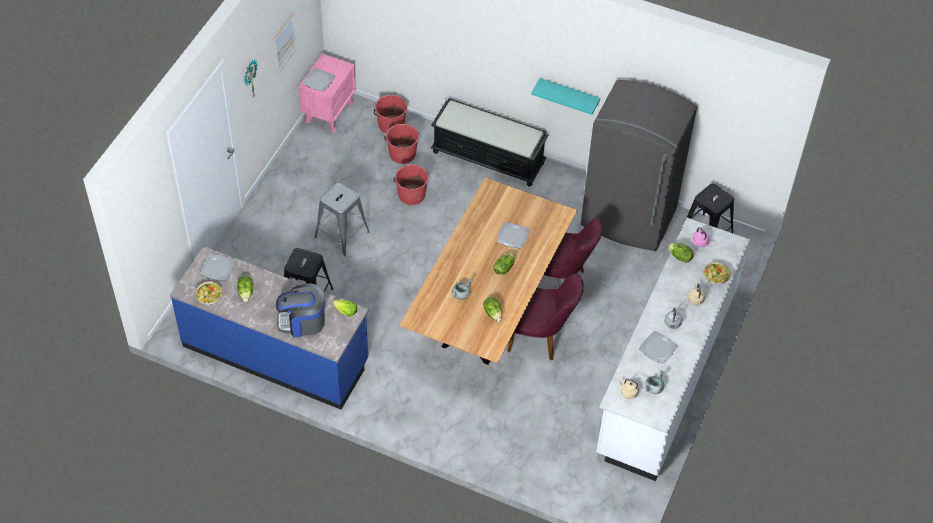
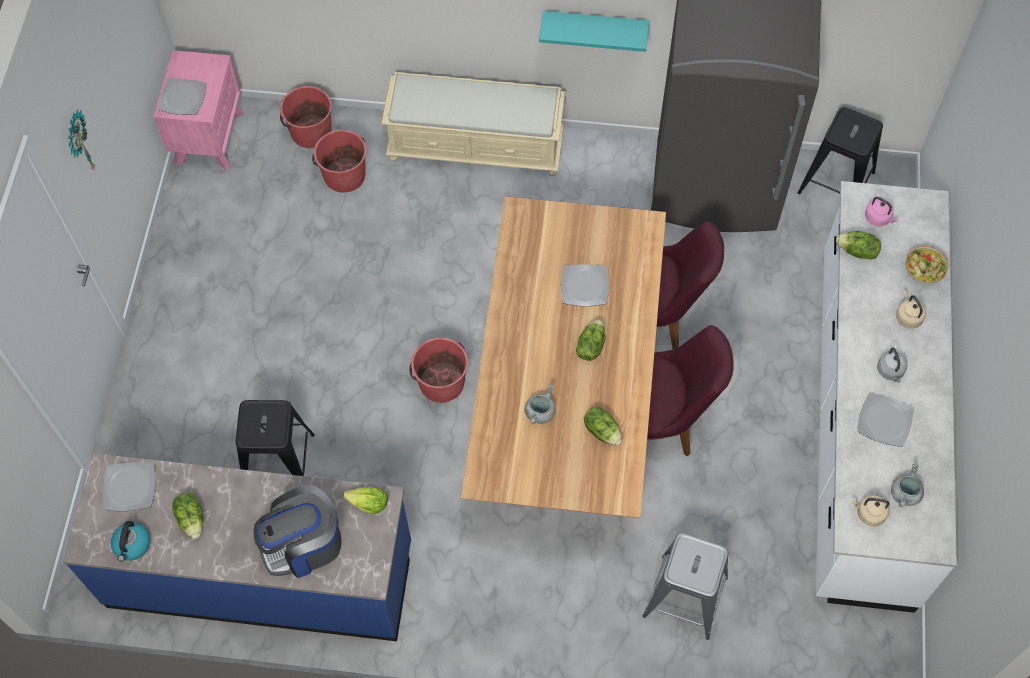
camera: 15 degrees left, 10 degrees up
(209, 297) = (132, 545): bowl -> kettle
(285, 43) = (115, 60): picture -> none
(342, 234) = (297, 336): grey stool -> grey stool (685, 596)
(411, 194) = (381, 239): red bucket -> red bucket (441, 382)
(489, 157) = (477, 145): black bench -> beige bench

